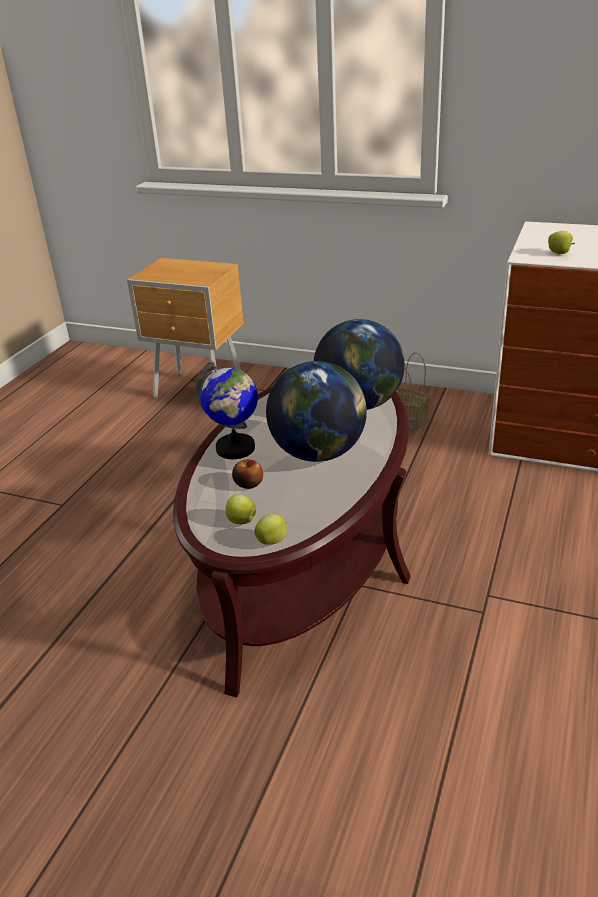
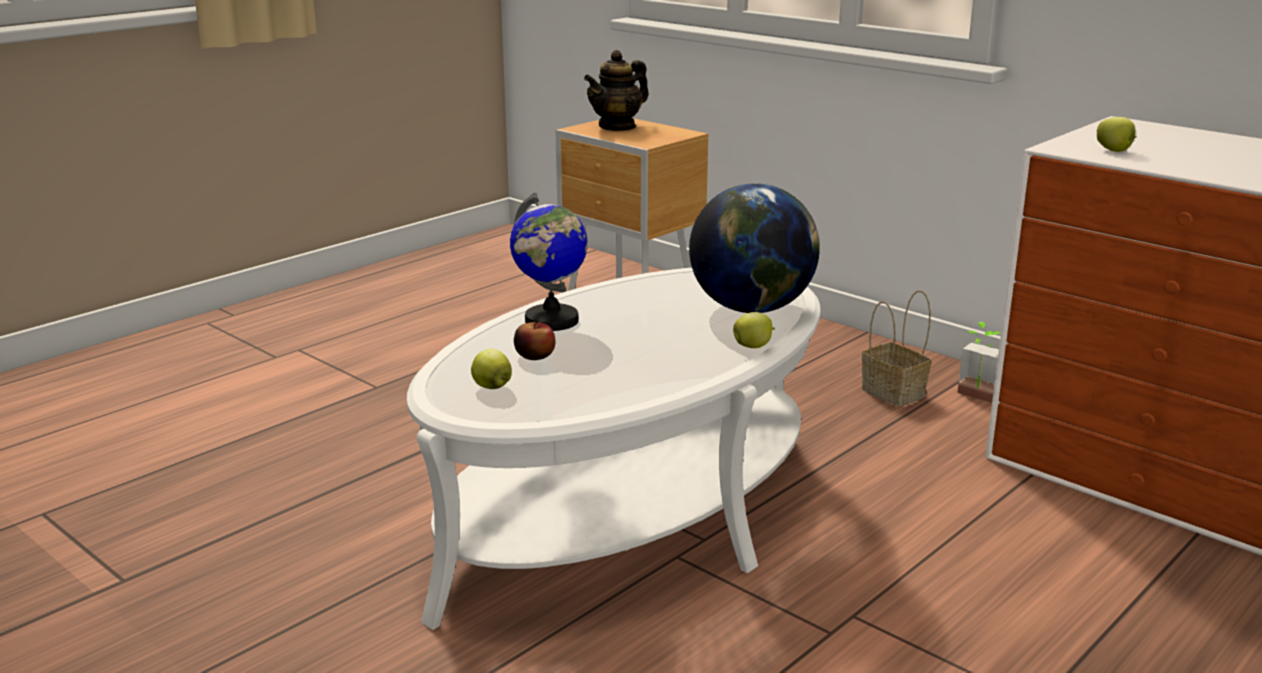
camera: 20 degrees right, 10 degrees down
(169, 269) = (617, 126): none -> teapot
(272, 541) = (510, 412): apple -> apple (753, 347)
(305, 558) = (630, 511): brown coffee table -> white coffee table
(318, 453) = (650, 345): globe -> none
(456, 412) = (977, 398): none -> potted plant

